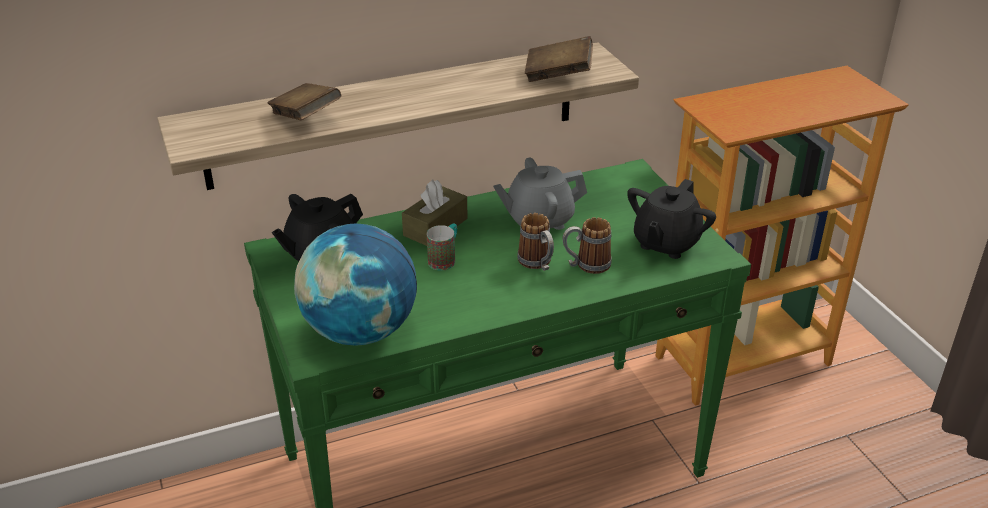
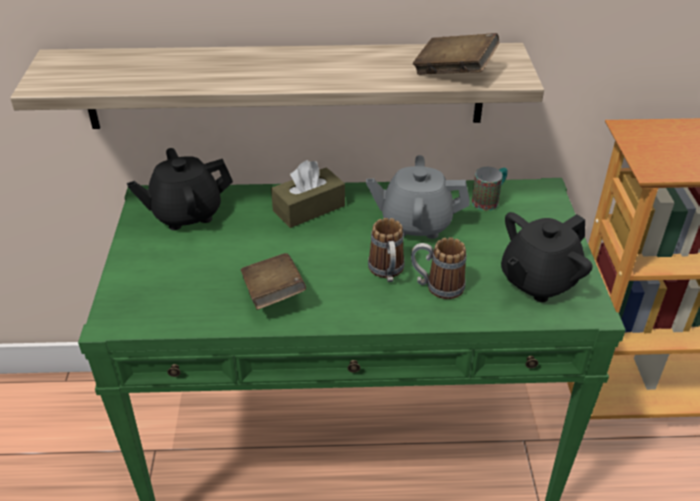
camera: 20 degrees right, 5 degrees up
(306, 118) = (167, 74): brown book -> brown book (273, 294)
(360, 331) = (171, 304): globe -> none
(445, 259) = (297, 245): mug -> mug (489, 200)

